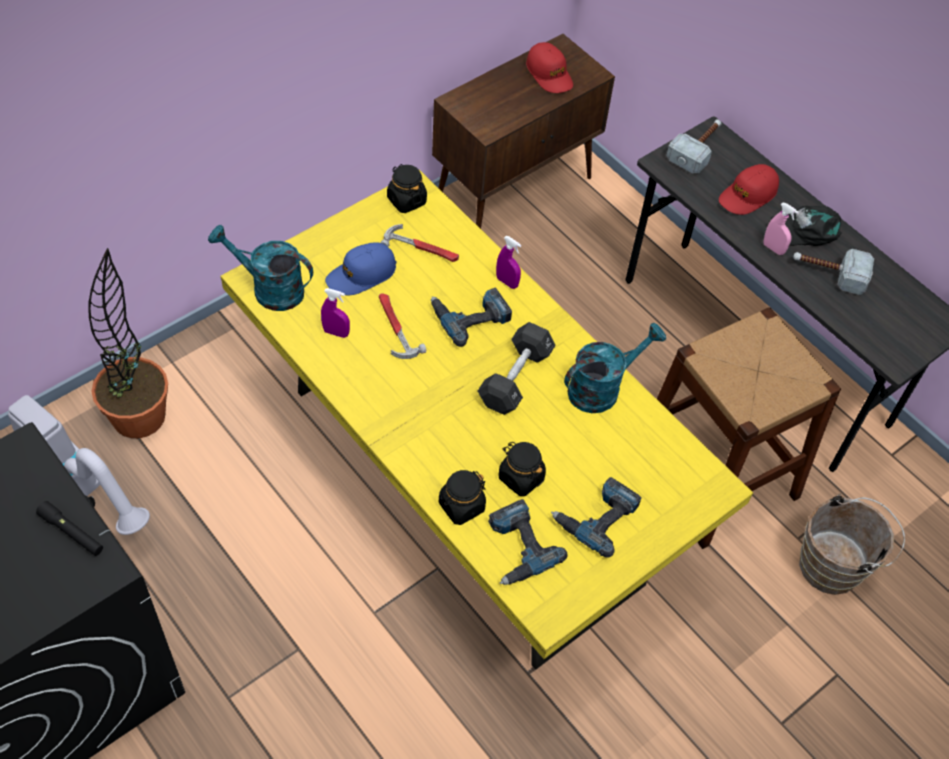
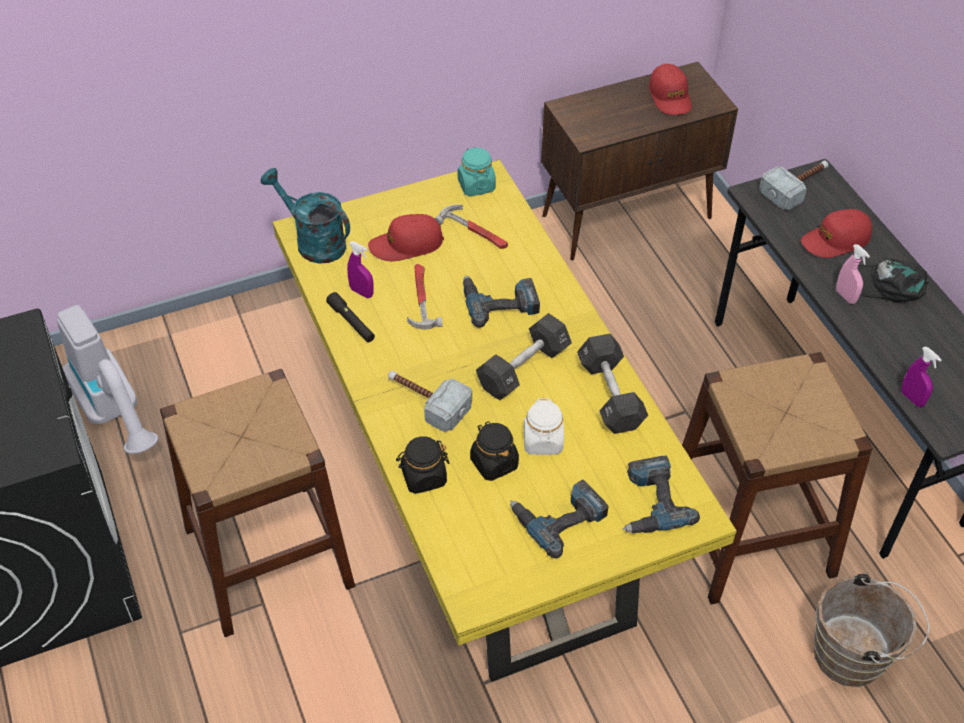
camera: 20 degrees right, 5 degrees down
(72, 533) = (34, 411): black flashlight -> black flashlight (351, 322)
(139, 416) = (191, 356): potted plant -> none
(287, 601) = (268, 556): none -> brown stool
(361, 274) = (406, 244): blue cap -> red cap
(406, 200) = (476, 185): black jar -> turquoise jar
(507, 282) = (548, 277): purple spray bottle -> purple spray bottle (912, 398)
(517, 547) = (465, 528): power drill -> power drill (650, 502)
(557, 446) = (543, 441): none -> white jar
(602, 387) = (610, 395): turquoise watering can -> black dumbbell
(828, 273) = (900, 331): hammer -> hammer (426, 401)

